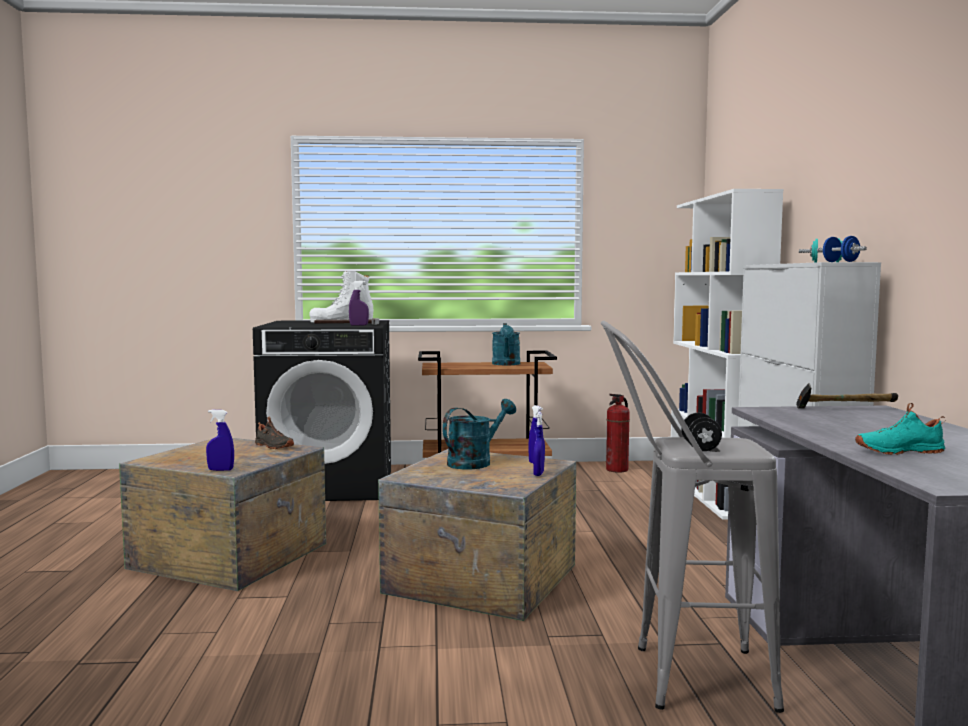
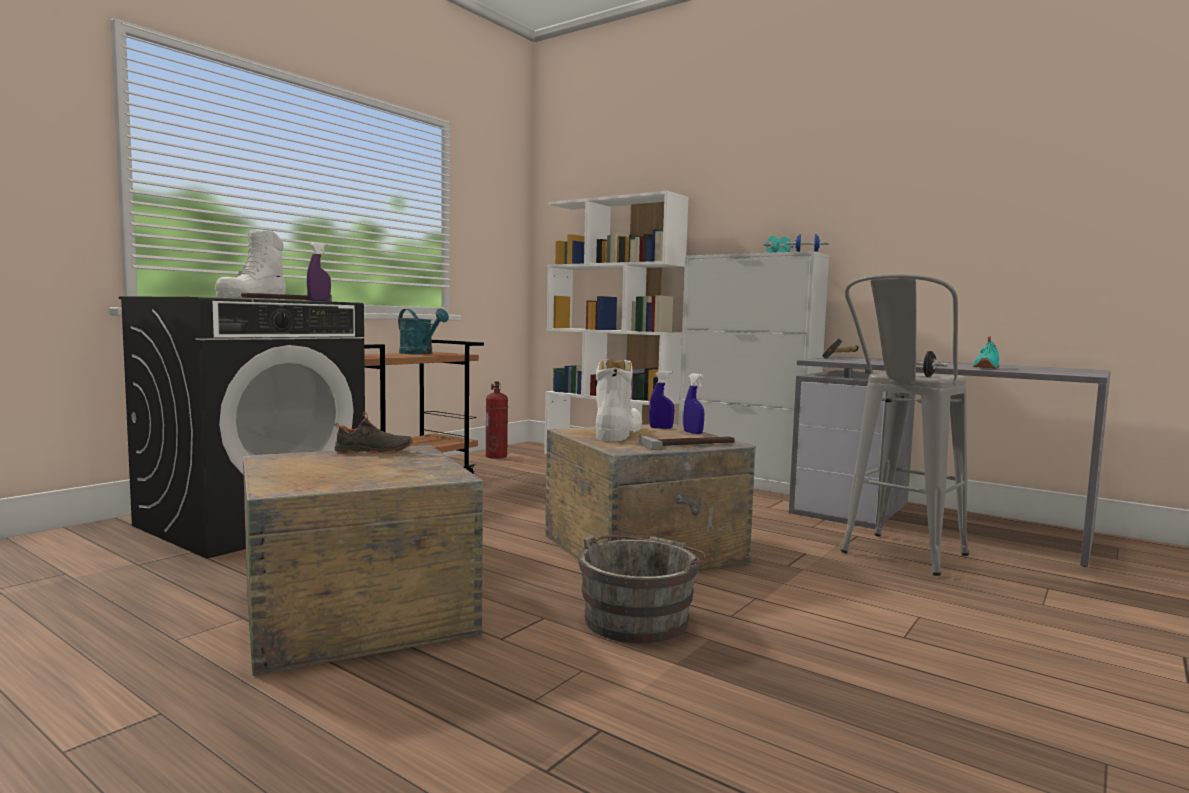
camera: 50 degrees left, 0 degrees up
(220, 470) = (431, 478): blue spray bottle -> none
(327, 620) = (639, 618): none -> grey bucket
(475, 462) = (618, 433): turquoise watering can -> white boot
(475, 482) = (687, 444): none -> hammer

